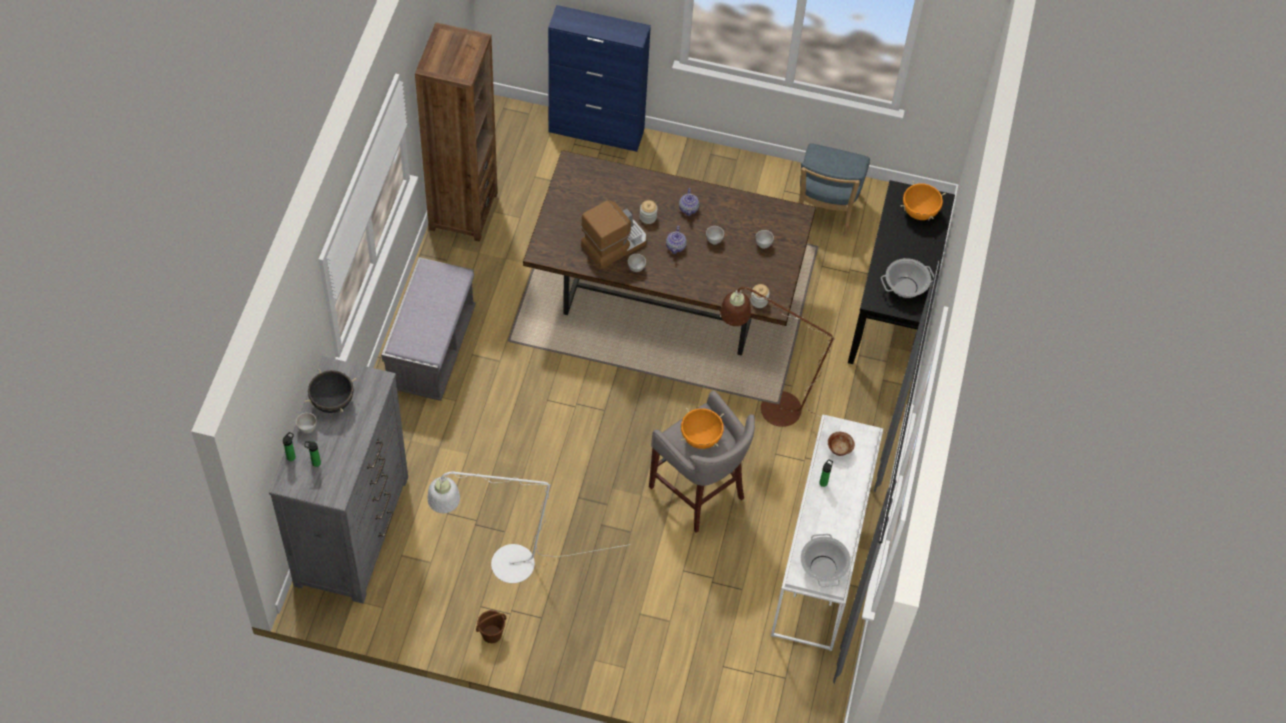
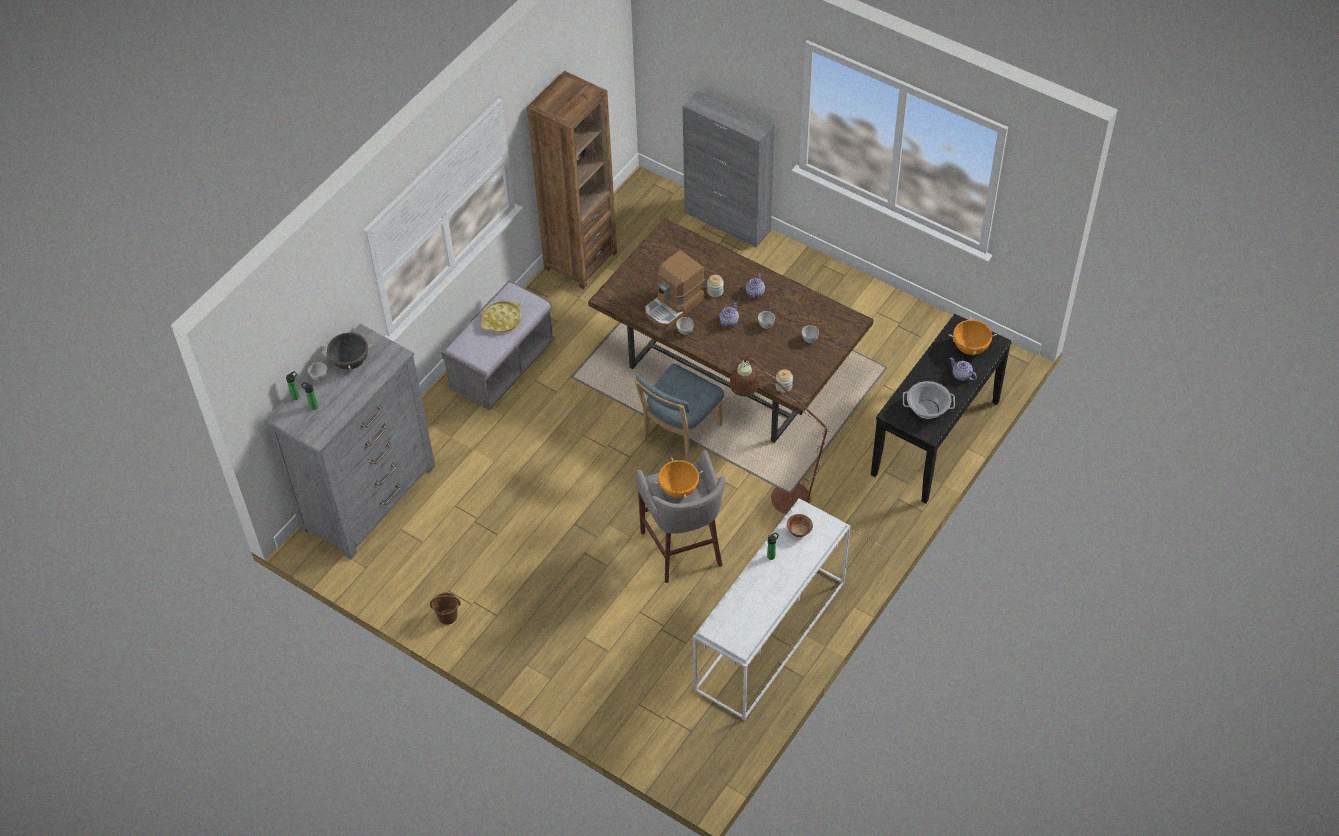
camera: 25 degrees right, 5 degrees down
(432, 303) = (502, 319): none -> yellow tray
(501, 566) = (481, 562): white floor lamp -> none
(597, 131) = (727, 222): blue cabinet -> grey cabinet
(613, 244) = (674, 306): coffee machine -> coffee machine turned 150 degrees clockwise
(823, 567) = (737, 628): cooking pot -> none
(825, 211) = (907, 339): blue chair -> blue chair (679, 434)
(923, 243) = (961, 375): none -> teapot

